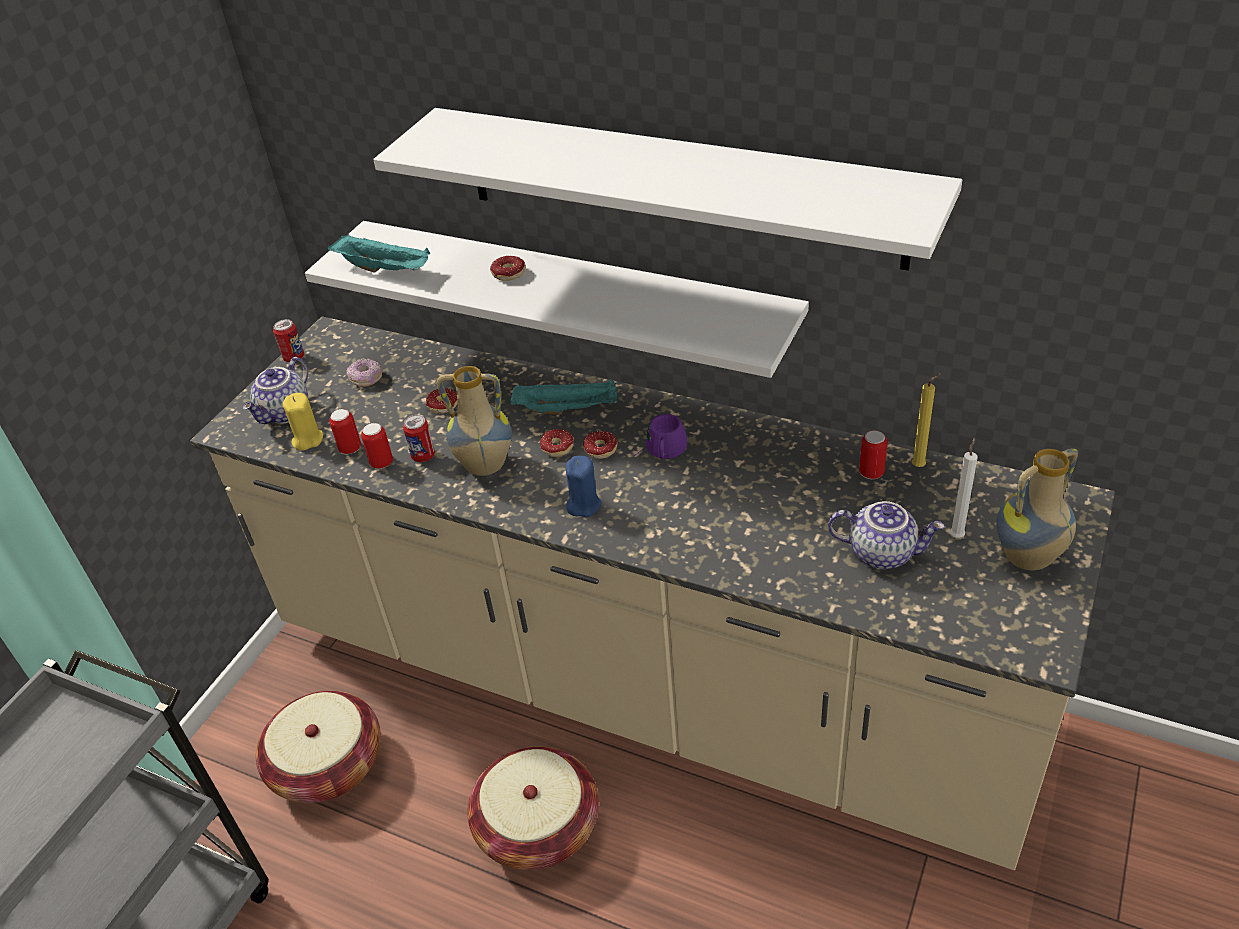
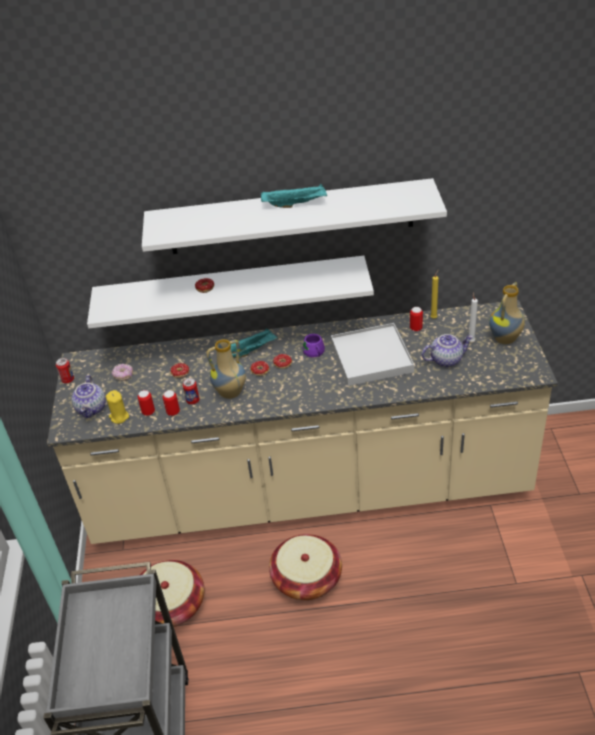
camera: 30 degrees left, 0 degrees up
(385, 269) = (133, 307): turquoise tray -> turquoise tray (295, 204)
(583, 505) = (296, 391): blue candle -> none
(753, 494) = (371, 357): none -> white tray

